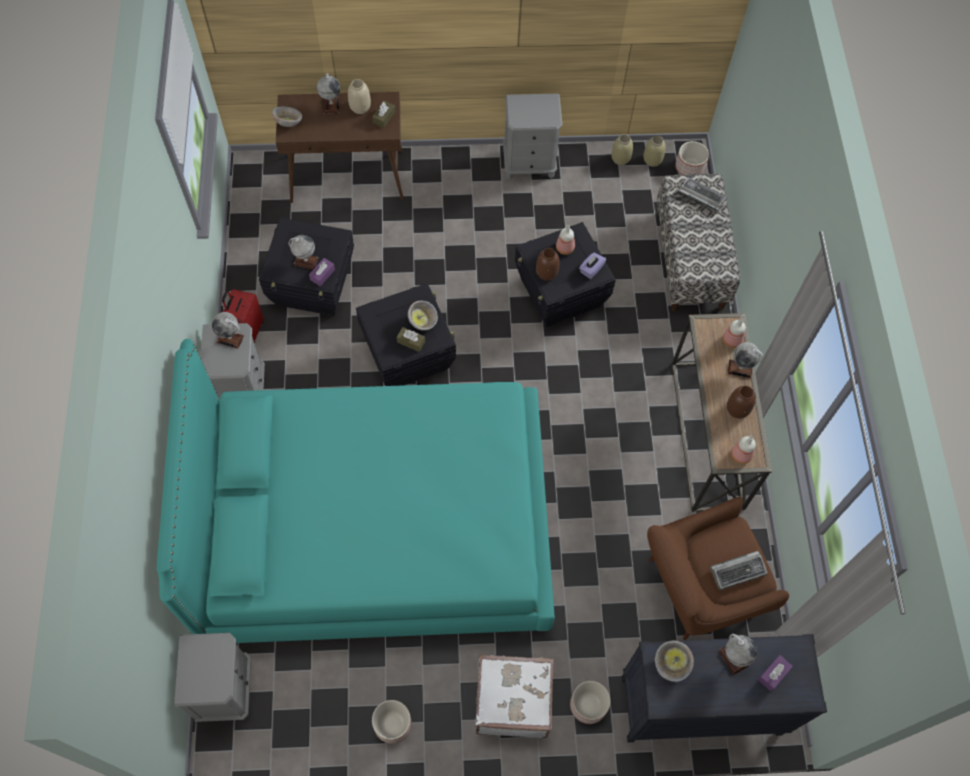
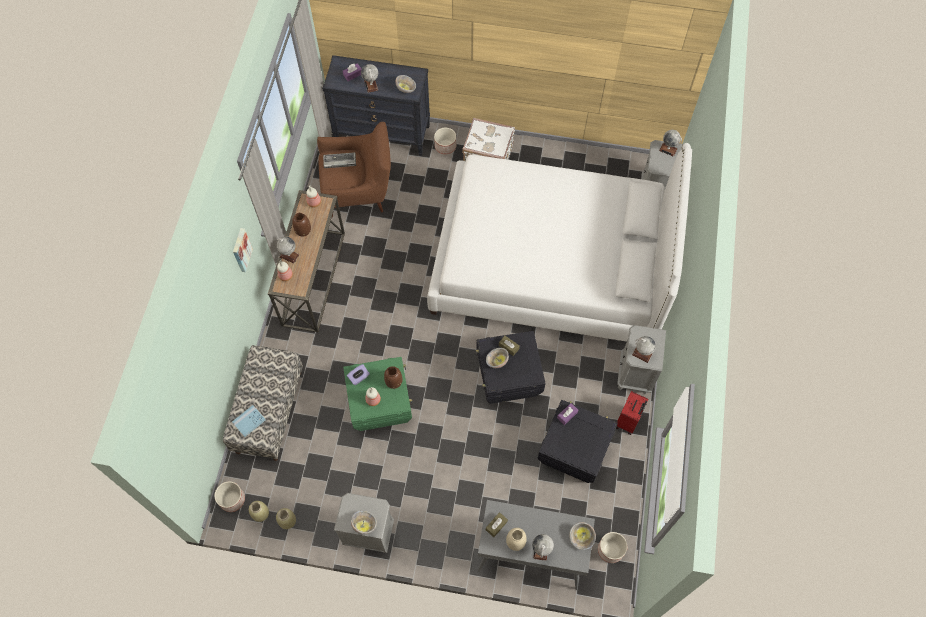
camera: 165 degrees left, 0 degrees up
(305, 261) = (579, 430): globe -> globe (668, 149)
(348, 176) = (530, 553): brown console table -> grey console table
(376, 525) = (551, 264): turquoise bed -> white bed
(392, 724) = (559, 158): planter -> planter (611, 549)
(528, 103) = (364, 524): none -> bowl
(560, 293) = (380, 404): black storage box -> green storage box
(700, 197) = (249, 421): keyboard -> blue book
(793, 277) = (241, 250): none -> picture

